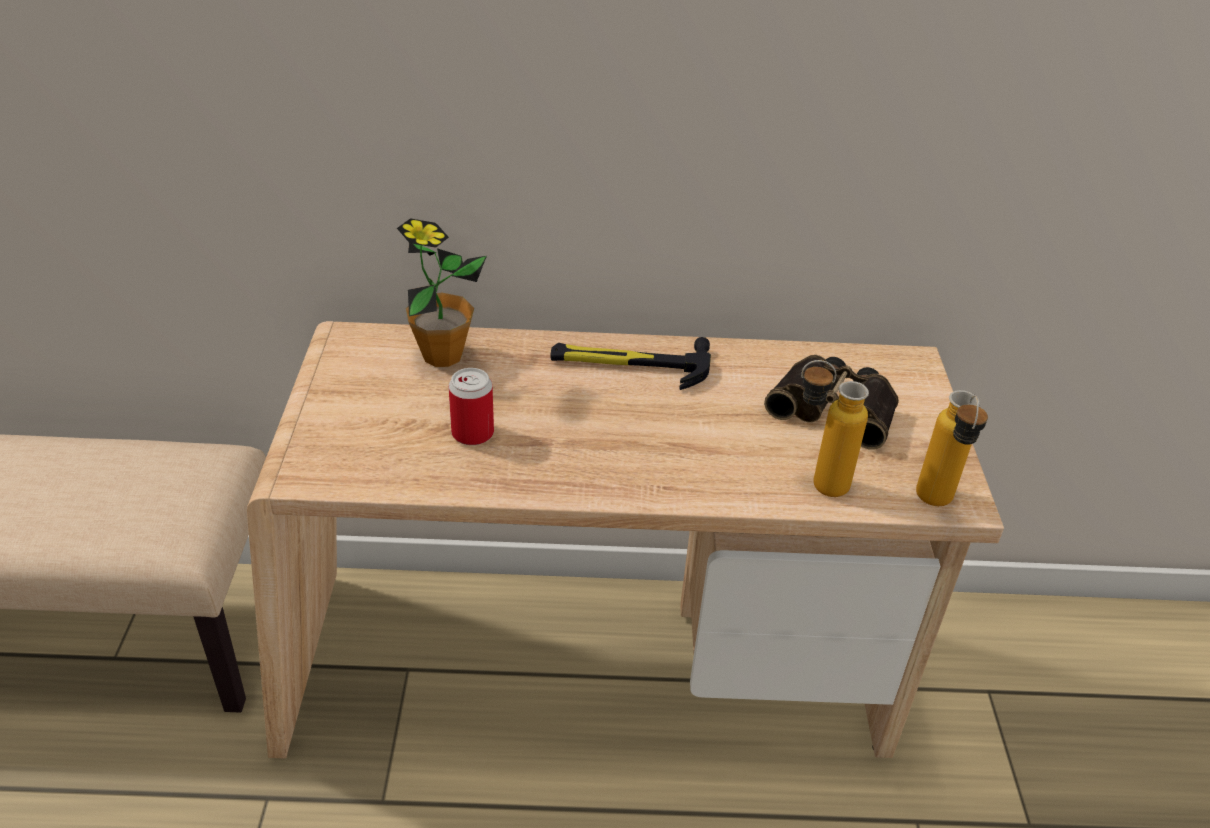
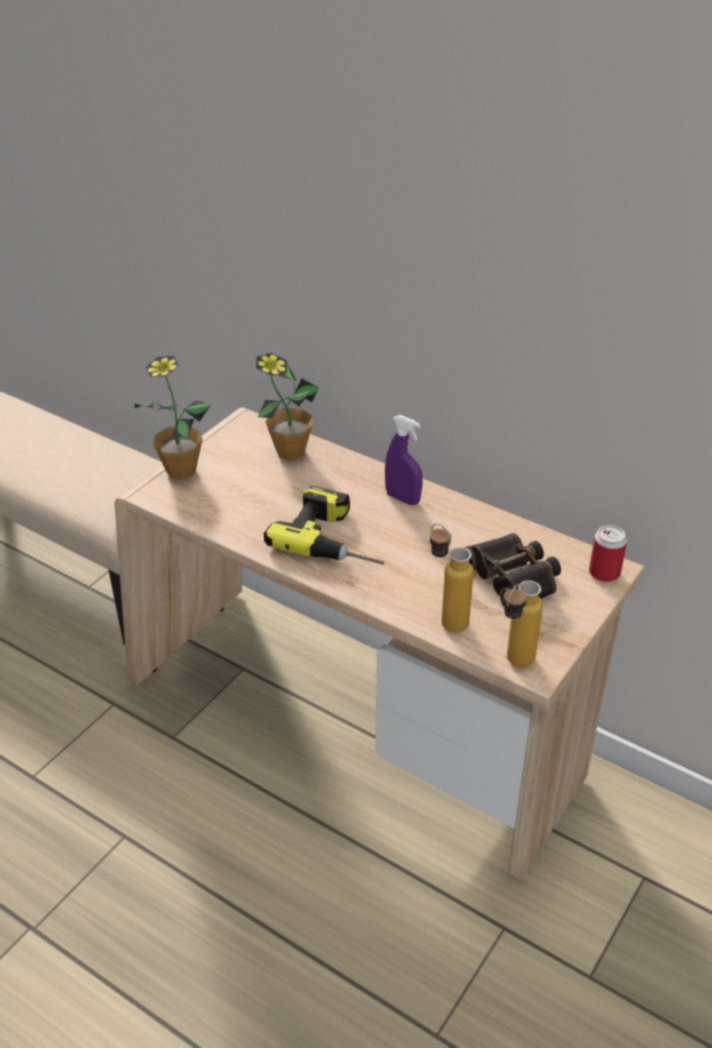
camera: 35 degrees right, 0 degrees up
(316, 428) = (181, 470): none -> potted plant
(472, 433) = (264, 505): can -> can (604, 572)
(601, 439) = (337, 538): none -> power drill
(629, 364) = (402, 498): hammer -> purple spray bottle

